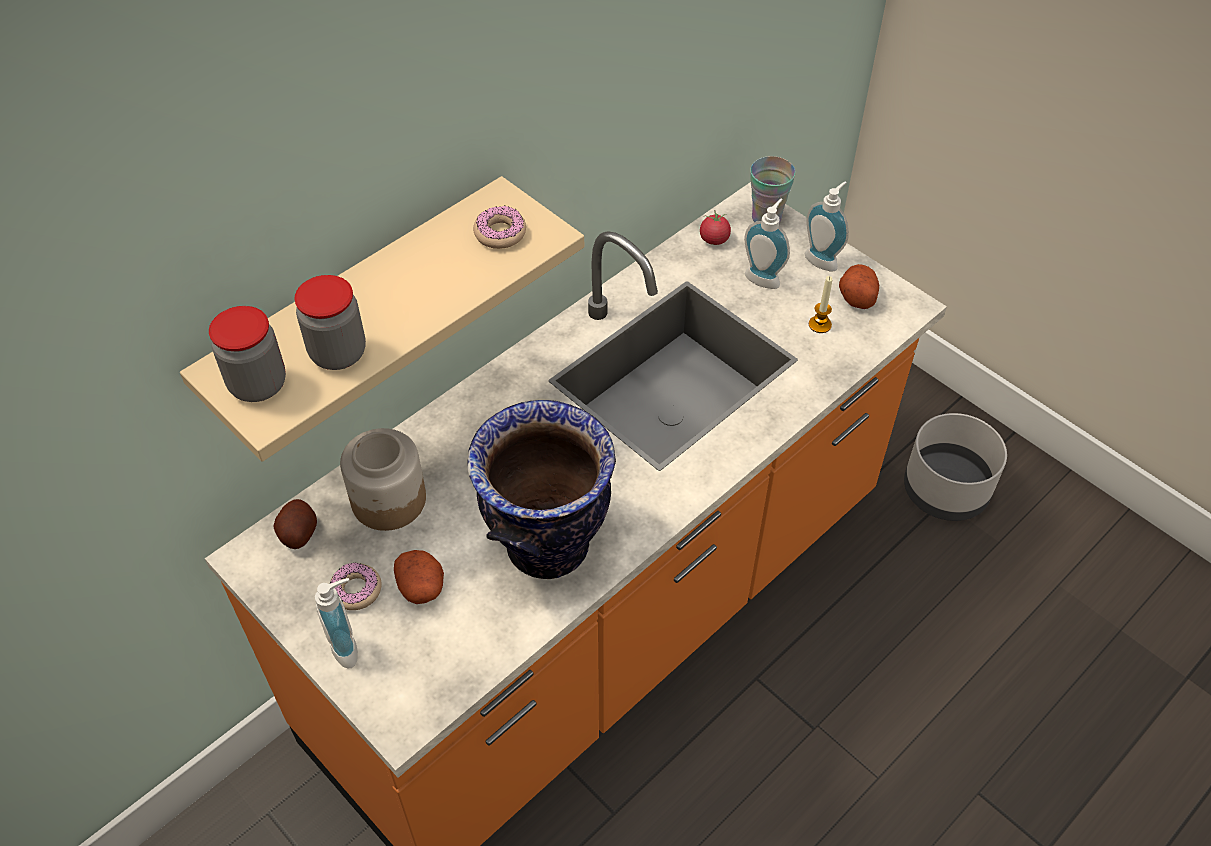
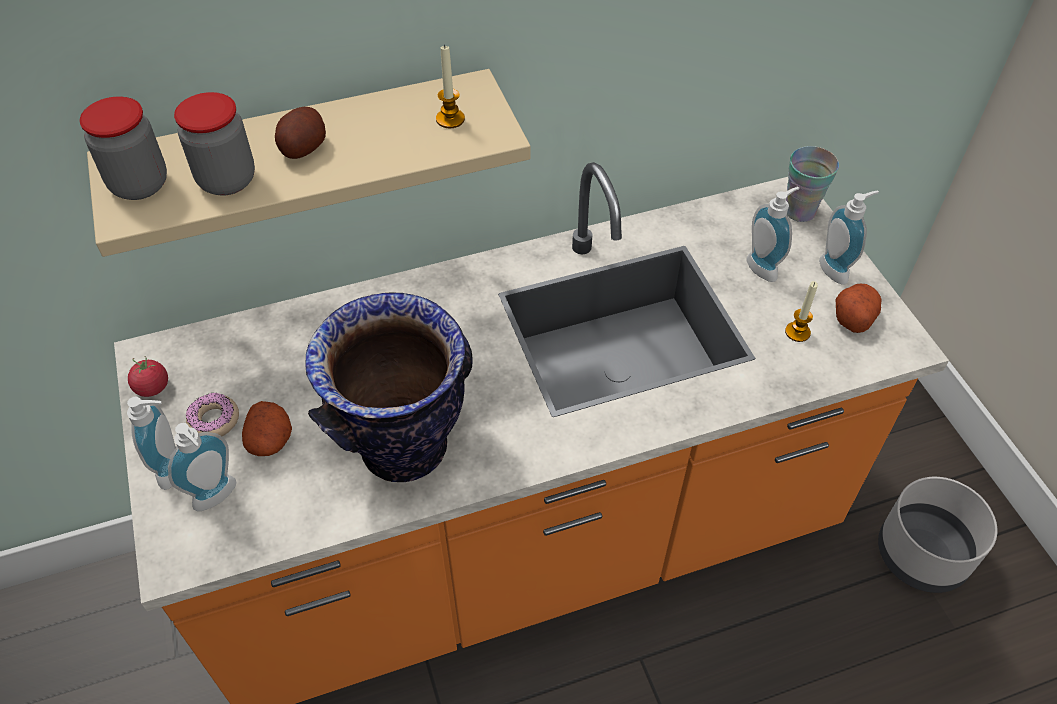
camera: 25 degrees right, 0 degrees up
(298, 533) = (200, 350): potato -> potato (303, 148)
(388, 500) = (291, 349): jar -> none
(406, 655) = (218, 498): none -> soap dispenser
(500, 233) = (450, 119): donut -> candle
(714, 239) = (734, 215): tomato -> tomato (152, 387)

